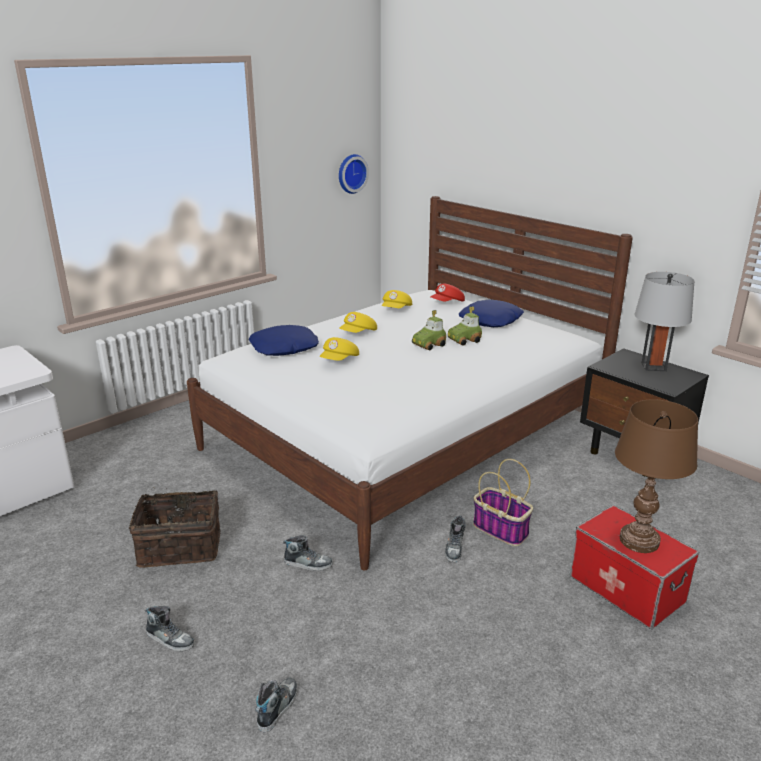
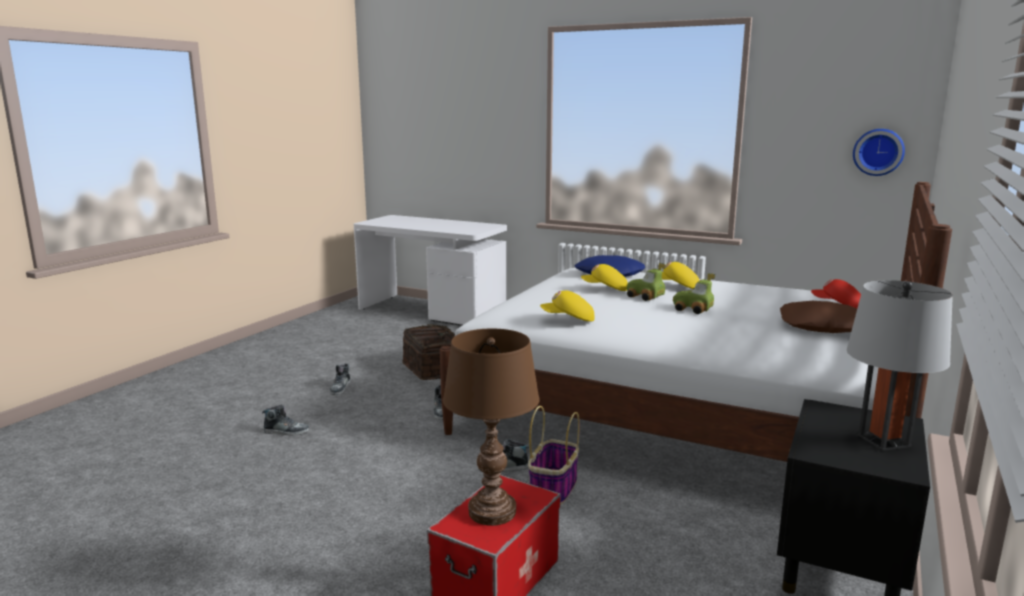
camera: 70 degrees right, 10 degrees down
(396, 310) = (768, 291): yellow cap -> yellow cap (568, 319)
(464, 340) = (731, 320): toy car -> toy car (644, 297)
(491, 320) = (821, 327): blue pillow -> brown pillow

